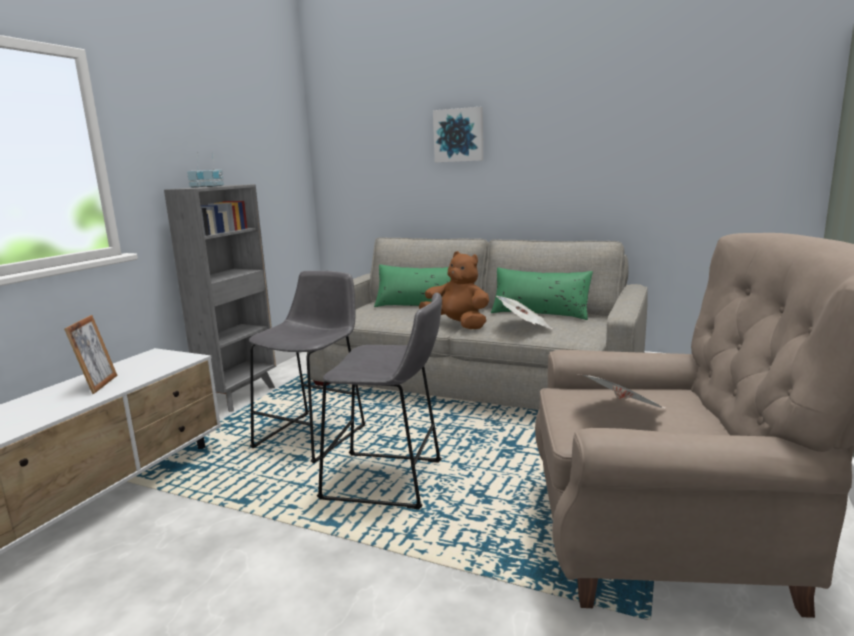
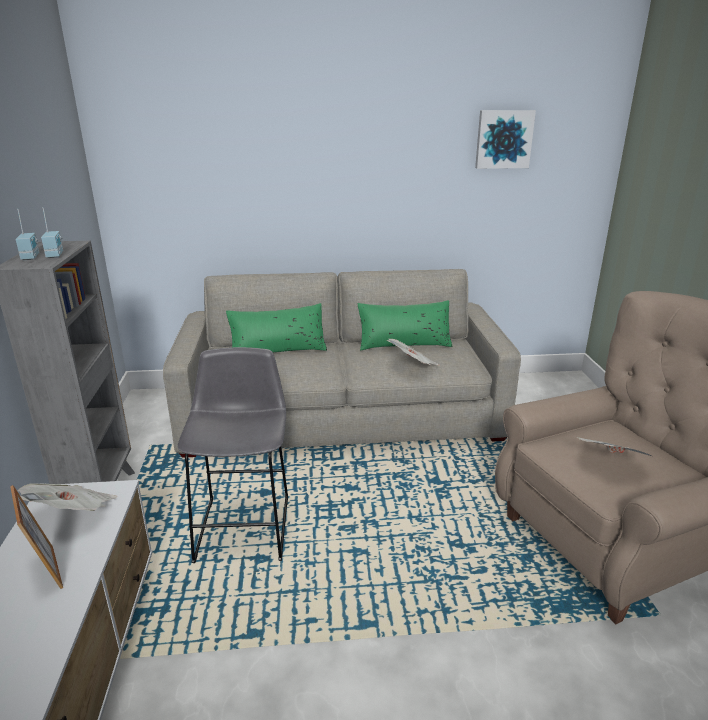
camera: 30 degrees left, 10 degrees up
(151, 363) = (74, 513): none -> newspaper
(389, 481) = (372, 557): grey stool -> none
(457, 325) = (344, 371): brown plush toy -> none
(459, 135) = (291, 159): picture -> picture (503, 139)

